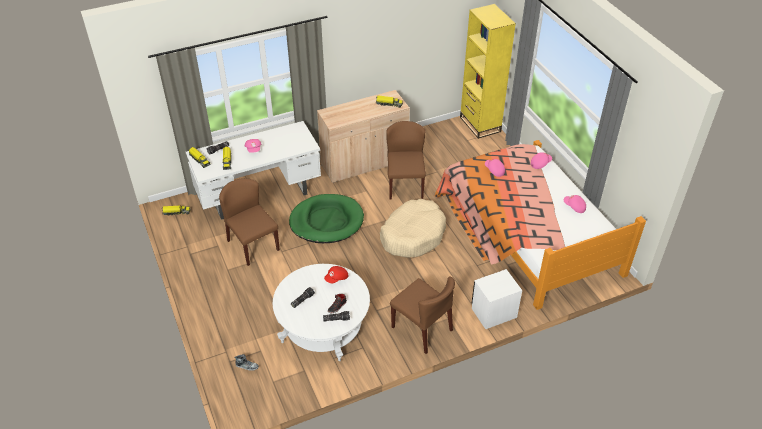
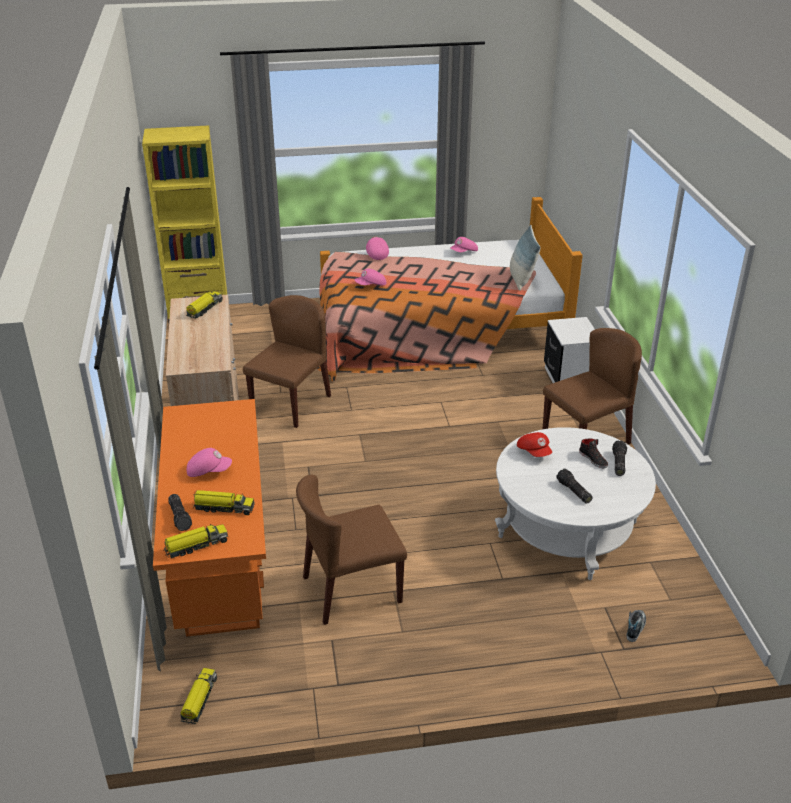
camera: 75 degrees left, 10 degrees down
(259, 195) = (220, 566): white desk -> orange desk
(326, 221) = (332, 493): green dog bed -> none
(405, 185) = (291, 403): brown chair -> brown chair turned 105 degrees clockwise
(413, 235) = (403, 415): beige dog bed -> none
(545, 242) = (521, 279): none -> pillow

